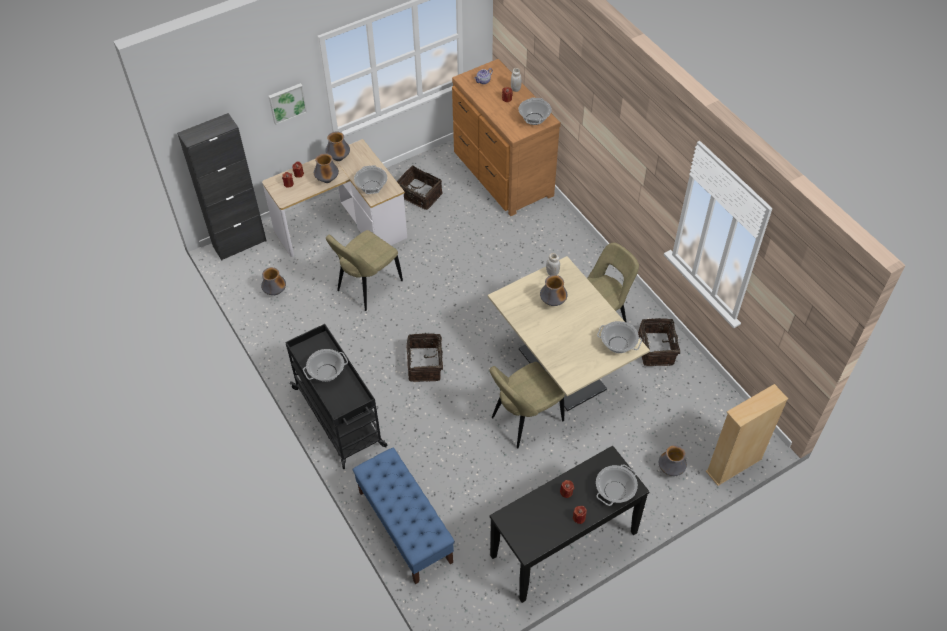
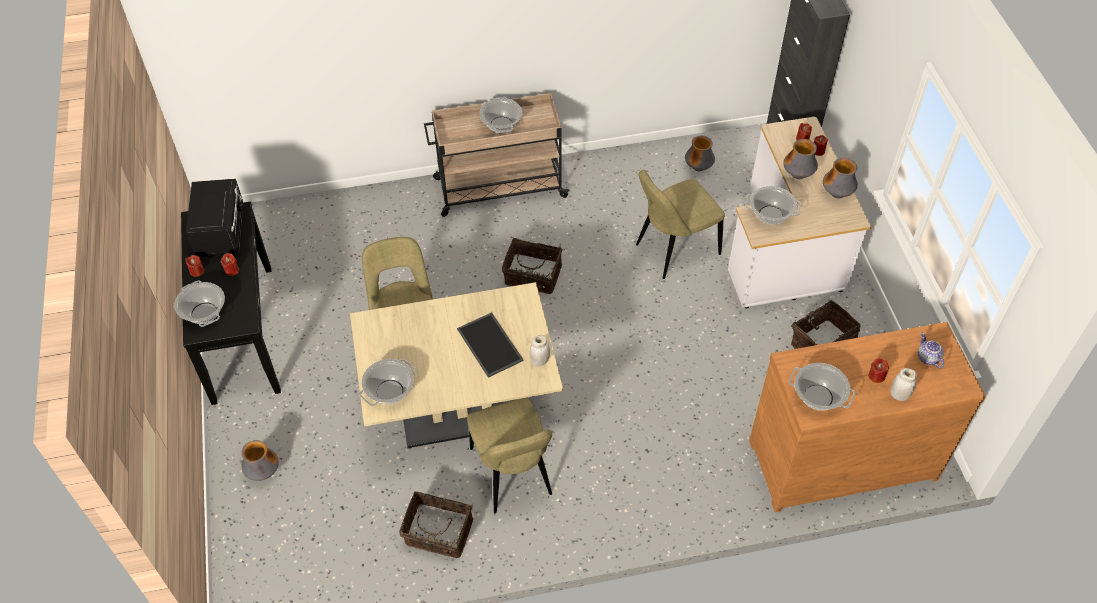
camera: 110 degrees right, 0 degrees up
(287, 103) = (881, 90): picture -> none
(339, 418) = (498, 188): black cart -> beige cart
(367, 287) = (674, 250): beige chair -> beige chair turned 90 degrees counterclockwise
(405, 526) = (343, 210): blue bench -> none
(531, 520) = (221, 231): none -> black microwave
(552, 302) = (491, 345): vase -> tray
(734, 465) = (227, 547): beige bookcase -> none

